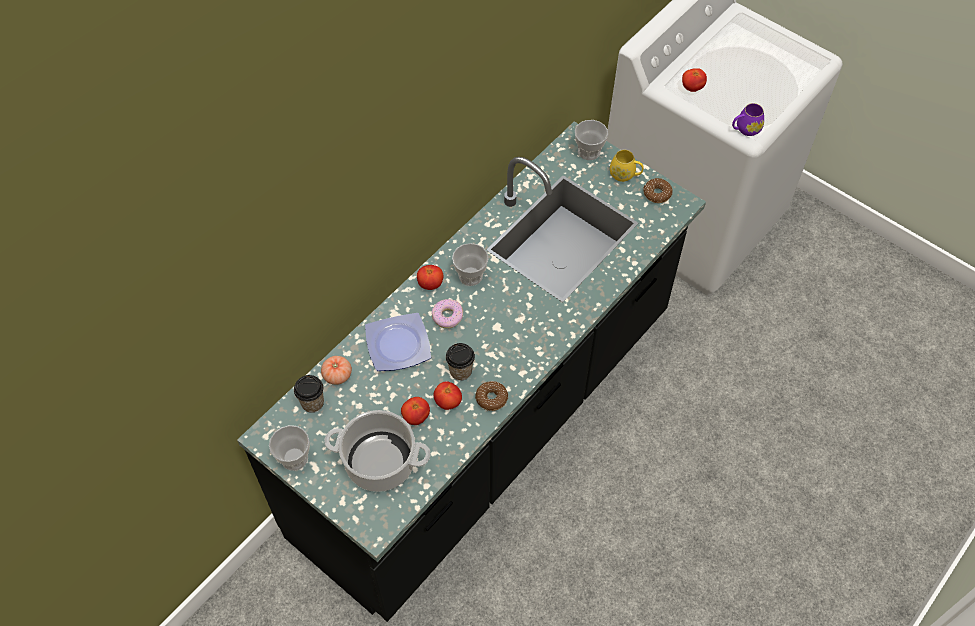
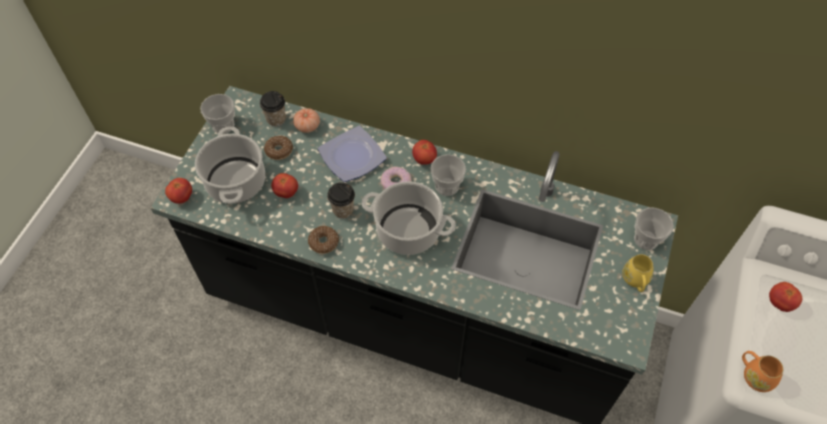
camera: 70 degrees right, 0 degrees up
(448, 402) = (308, 210): tomato -> tomato (182, 197)
(507, 324) = (407, 231): none -> cooking pot
(657, 194) = (628, 318): donut -> donut (279, 150)
(745, 129) = (754, 375): purple mug -> orange mug

